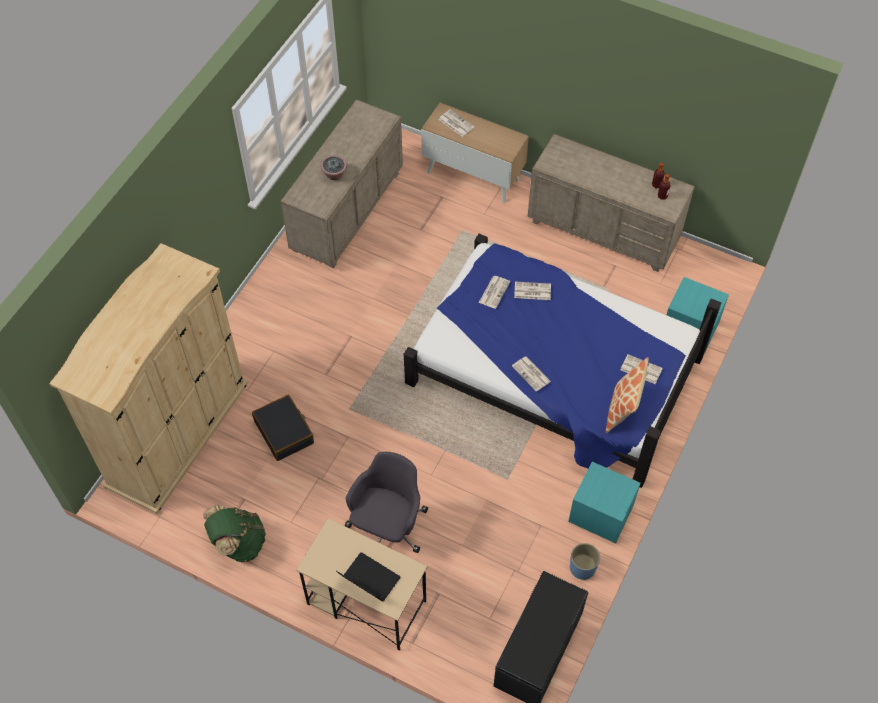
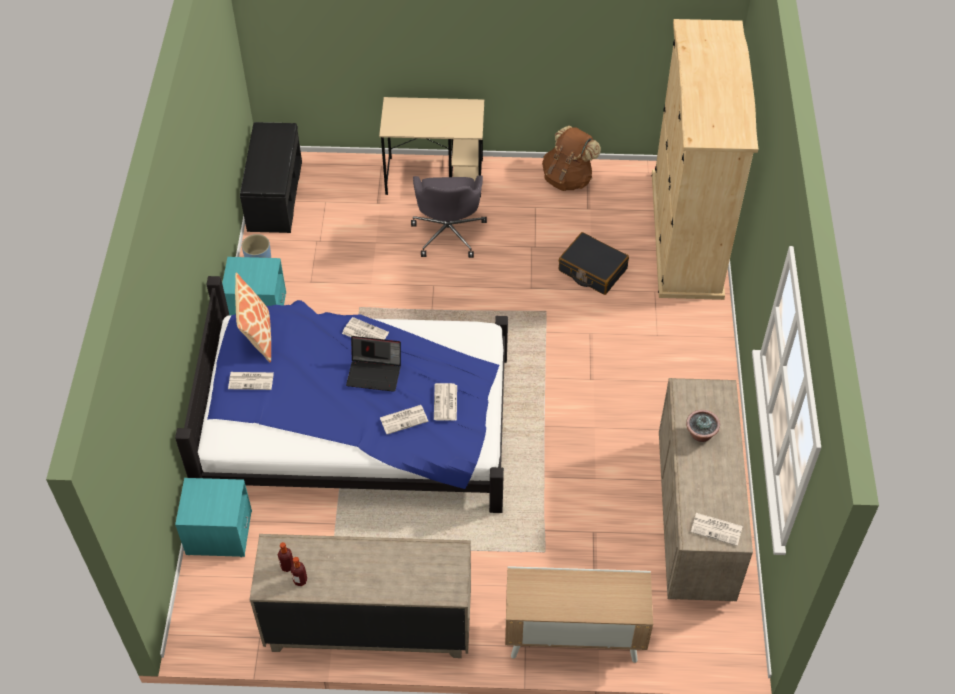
camera: 155 degrees right, 5 degrees down
(238, 543) = (568, 178): green backpack -> brown backpack
(368, 580) = (422, 111): laptop -> laptop (375, 373)
(455, 123) = (611, 598): newspaper -> newspaper (717, 529)

